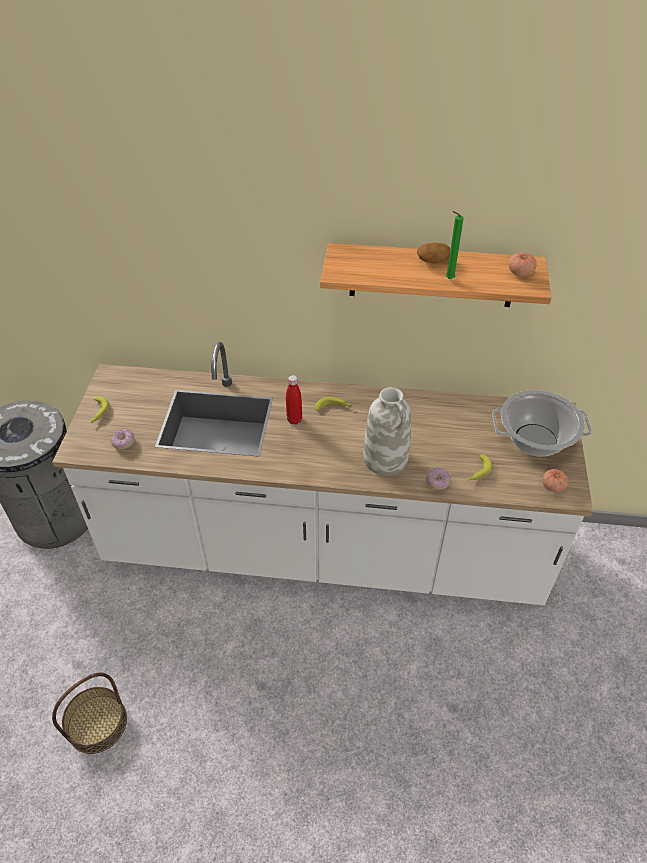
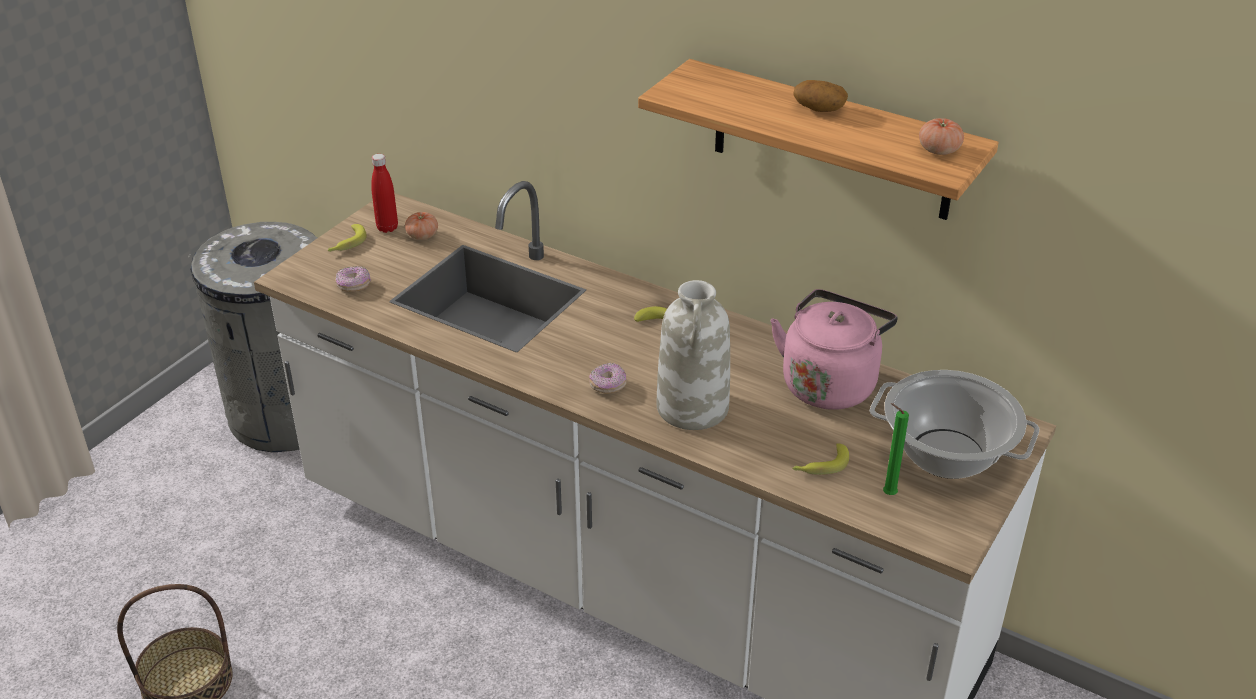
camera: 25 degrees right, 10 degrees down
(294, 420) = (596, 324): red bottle -> red bottle (387, 228)
(437, 482) = (748, 460): donut -> donut (608, 386)
(448, 279) = (821, 133): green candle -> green candle (887, 494)
(448, 415) = (830, 383): none -> pink kettle
(553, 486) = (929, 521): tomato -> tomato (422, 235)

